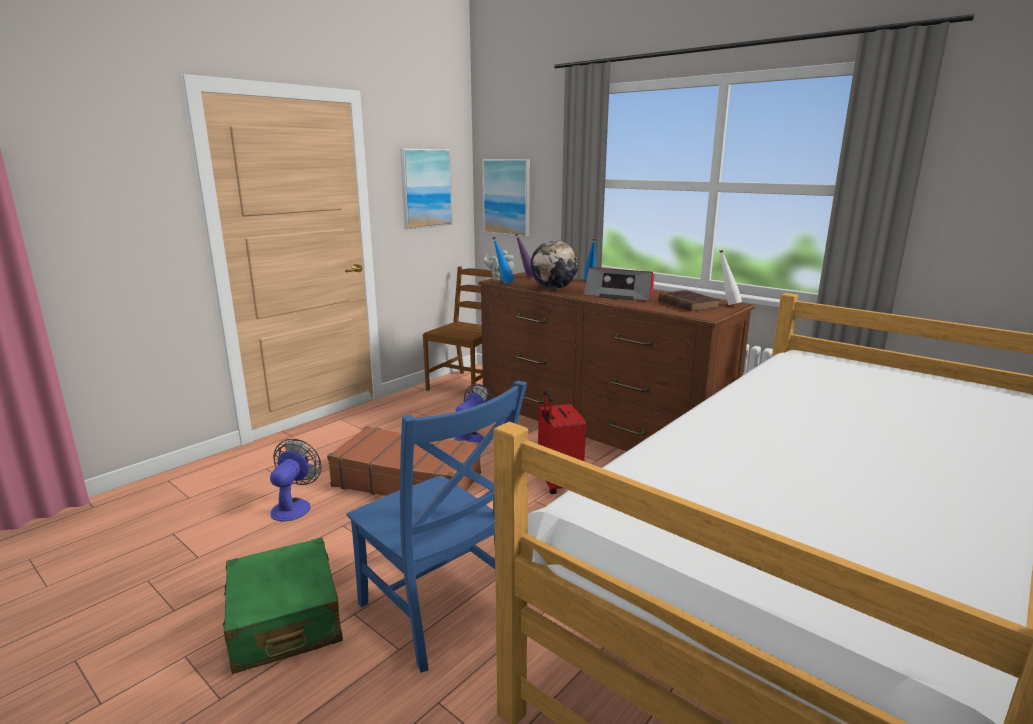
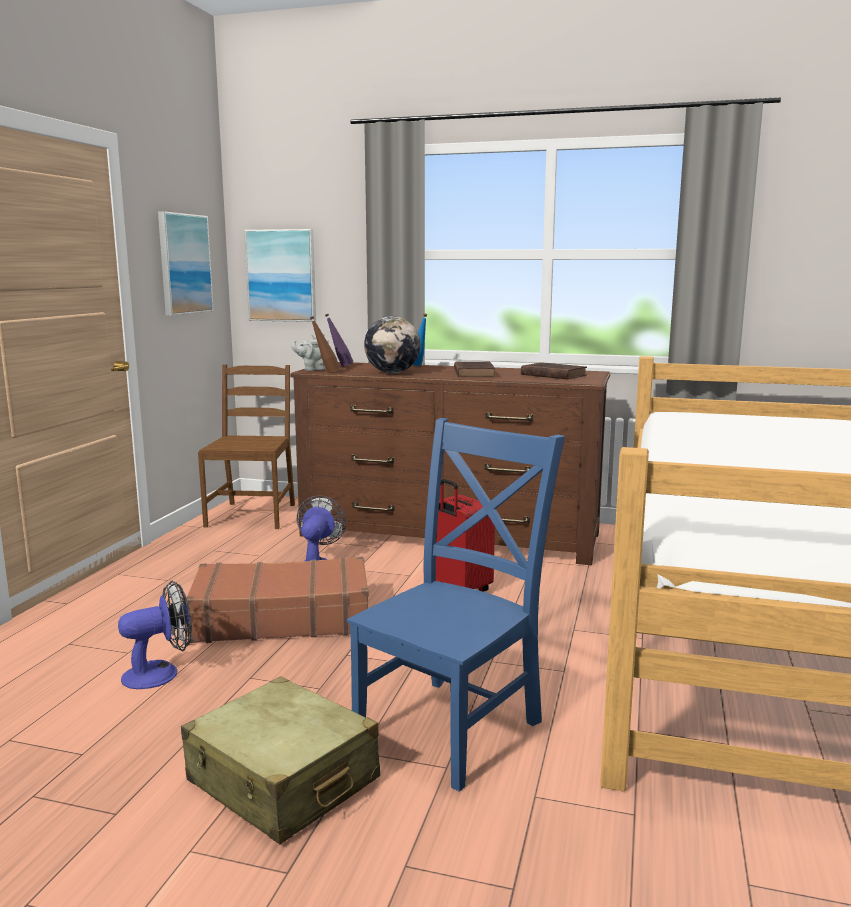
camera: 25 degrees left, 5 degrees down
(285, 620) = (282, 781): green suitcase -> beige suitcase
(294, 506) = (160, 673): fan -> fan turned 75 degrees clockwise
(438, 613) = (454, 726): blue chair -> blue chair turned 75 degrees counterclockwise
(503, 283) = (326, 372): blue bottle -> brown bottle
(619, 295) = (474, 373): radio -> brown book
(727, 304) = (587, 372): white bottle -> none

